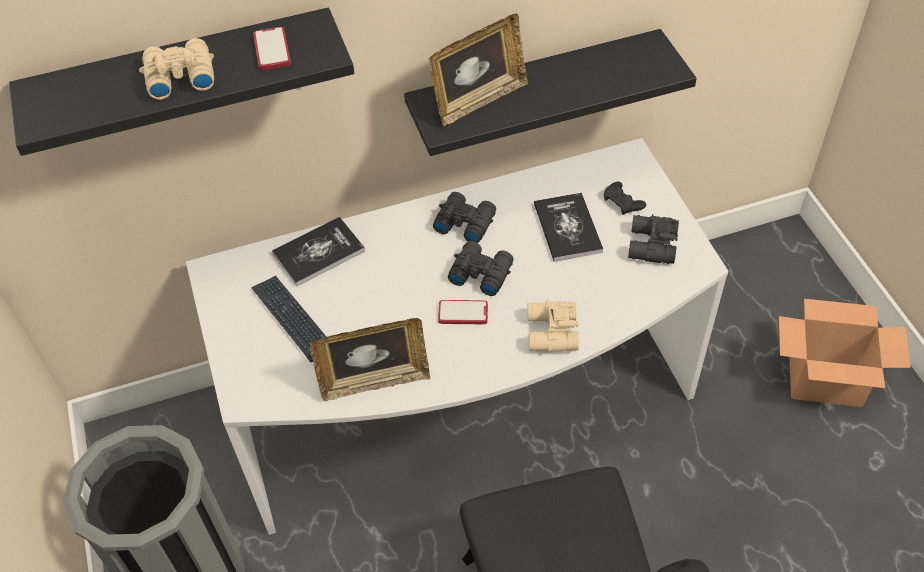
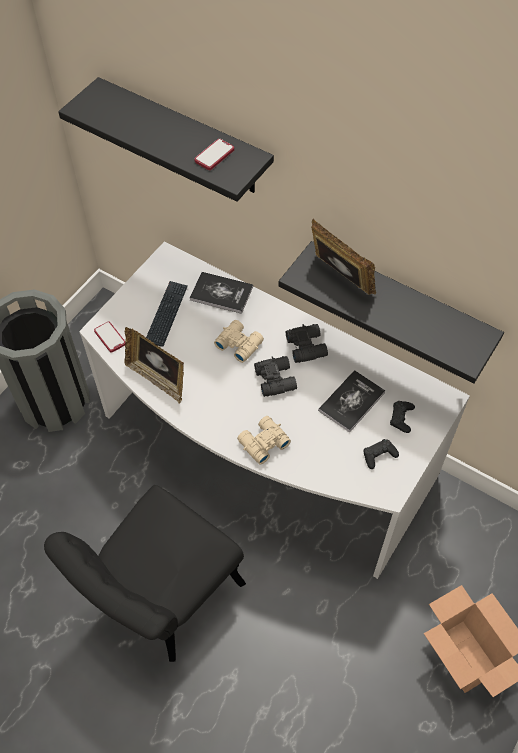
camera: 50 degrees right, 5 degrees up
(179, 77) = (159, 134): beige binoculars -> beige binoculars (239, 343)
(463, 313) = (239, 390): phone -> phone (110, 337)
(478, 100) = (339, 278): picture frame -> picture frame turned 150 degrees counterclockwise
(650, 246) = (379, 455): black binoculars -> black game controller

